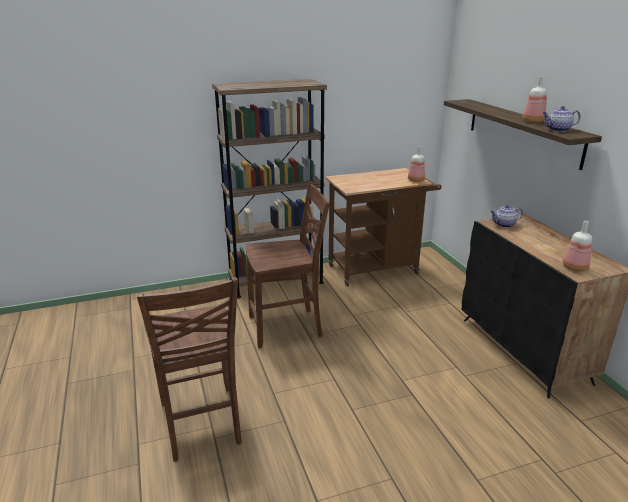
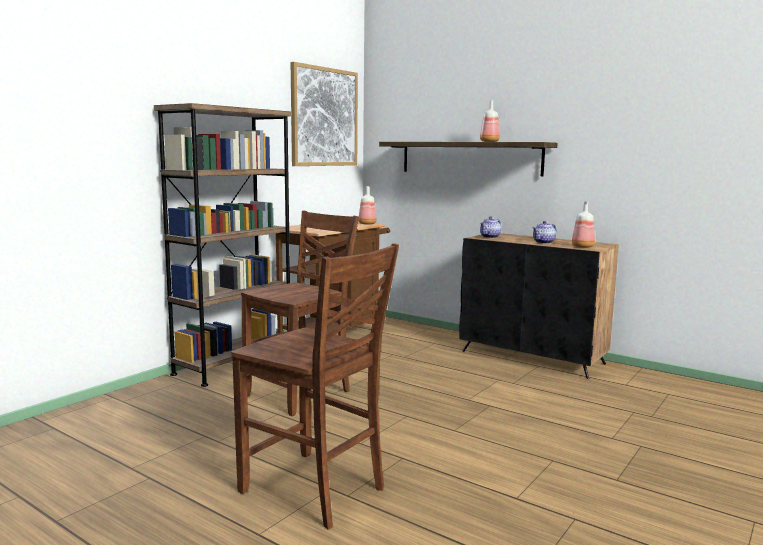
camera: 35 degrees left, 15 degrees down
(396, 73) = (324, 117): none -> picture
(558, 130) = (521, 141): teapot -> teapot (543, 242)

